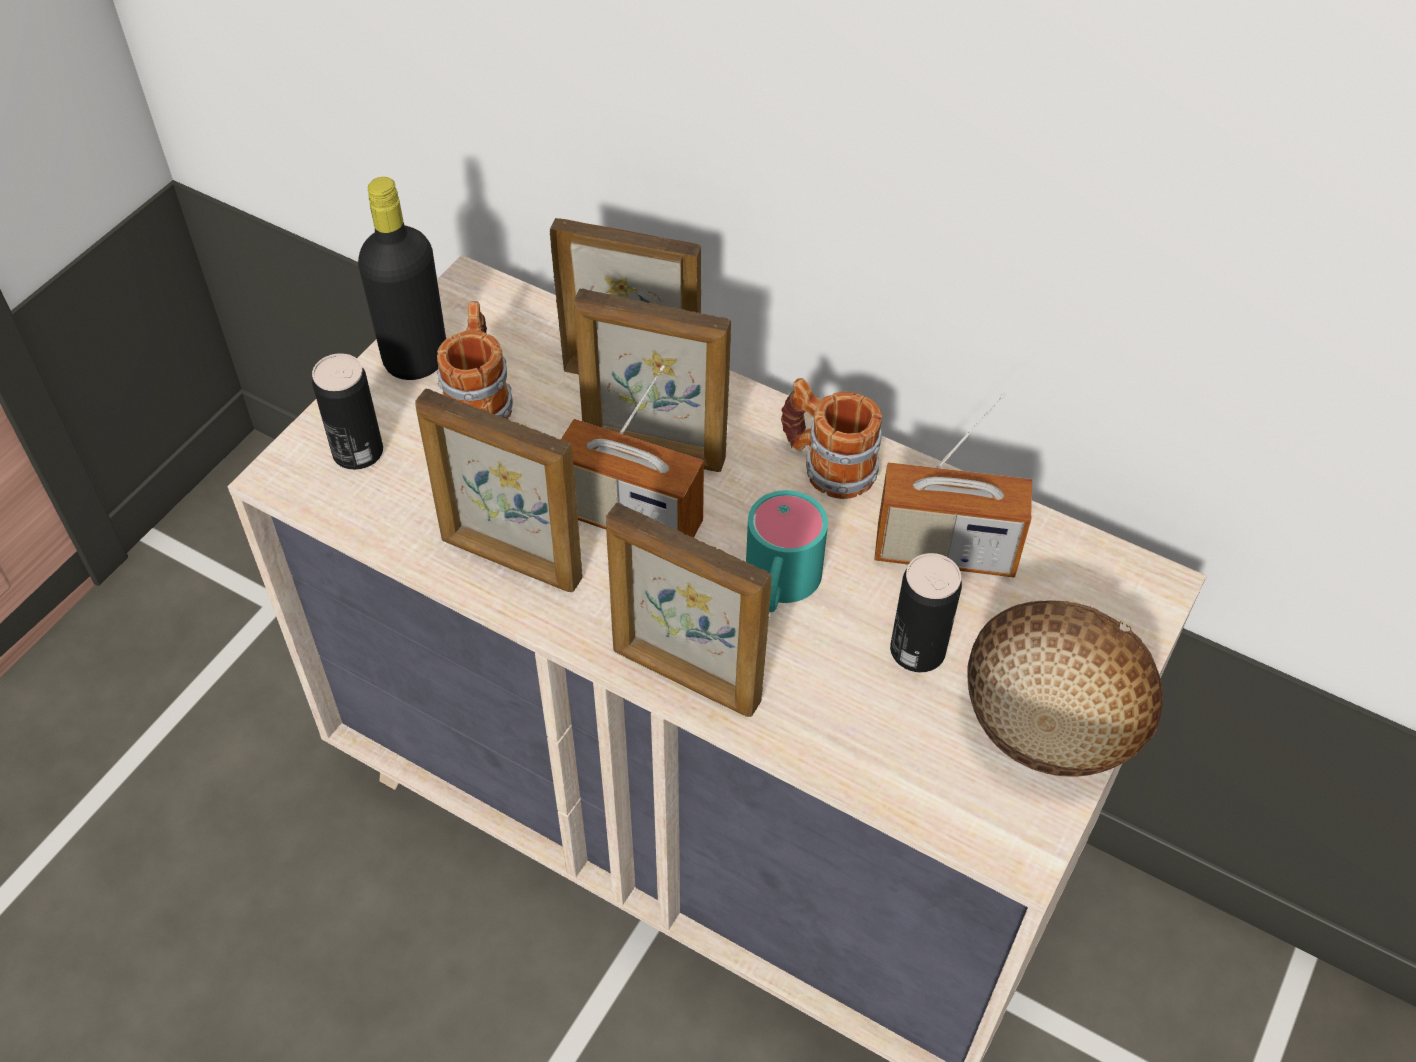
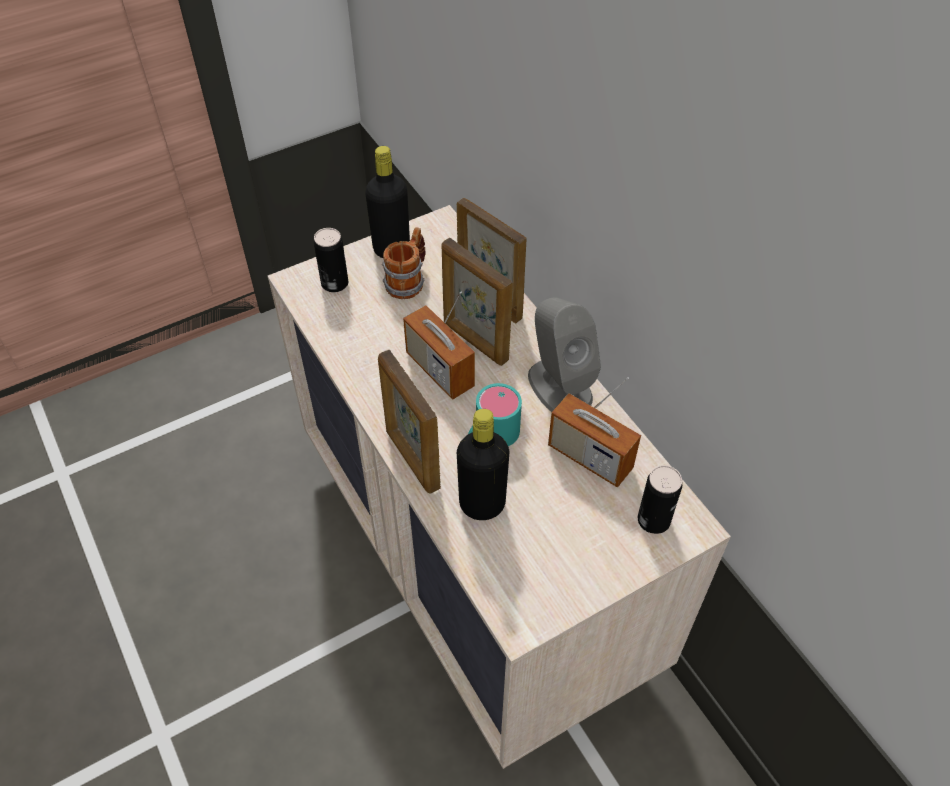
camera: 30 degrees right, 0 degrees up
(510, 560) = (369, 365): picture frame -> none
(827, 465) = (559, 385): mug -> grey speaker
(840, 695) = (482, 504): none -> black bottle
(917, 651) = (538, 501): can -> can (653, 520)
(1049, 729) = (579, 573): bowl -> none

